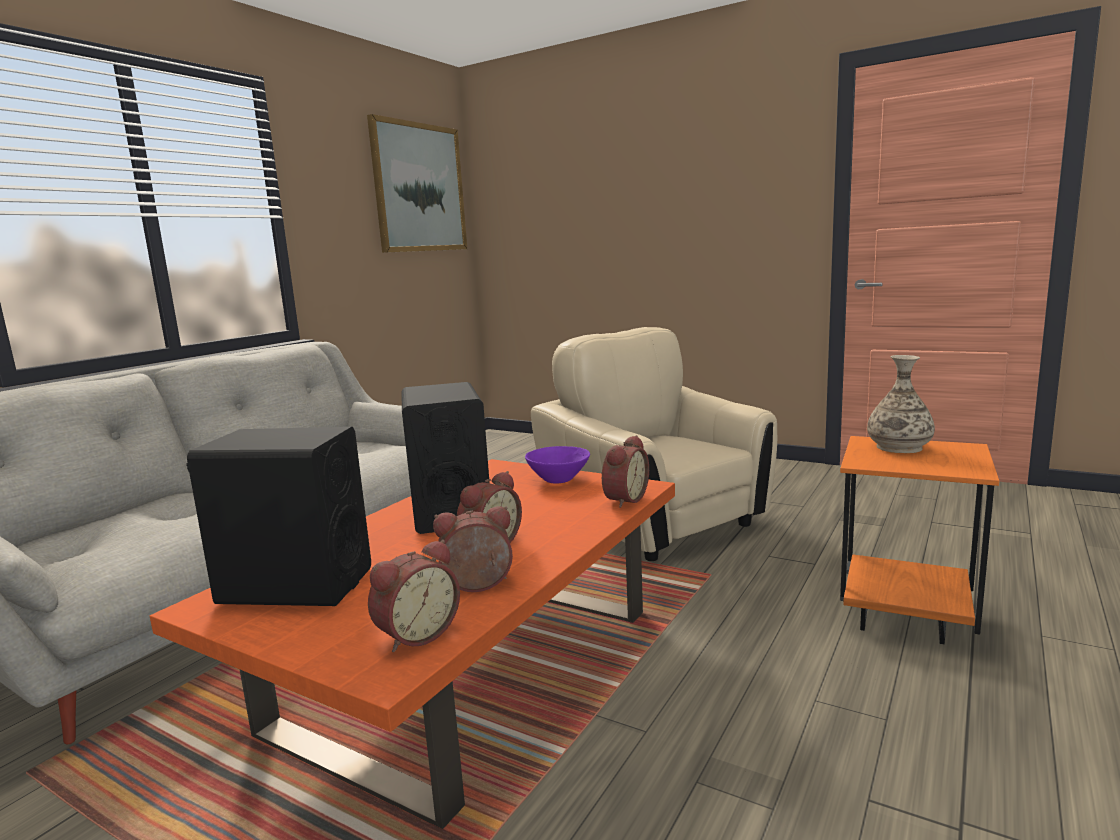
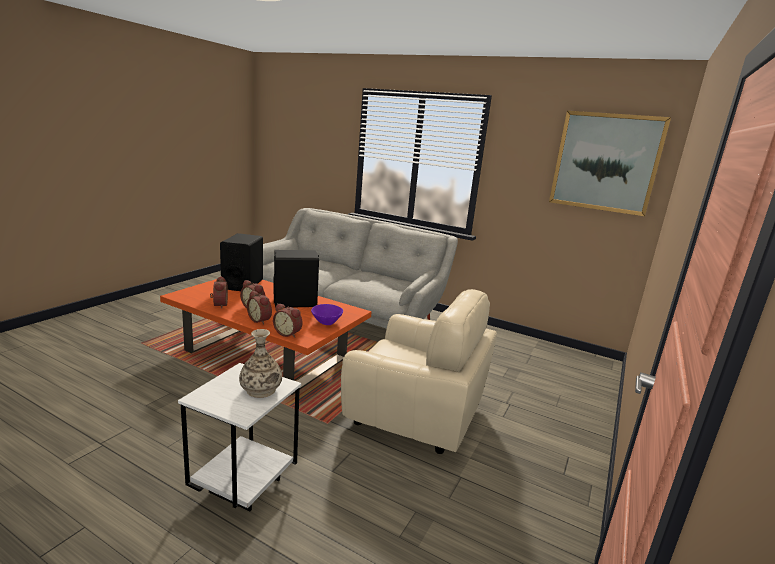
camera: 85 degrees right, 5 degrees up
(416, 634) = (194, 297): alarm clock -> alarm clock (260, 320)
(654, 521) = (416, 415): beige armchair -> beige armchair turned 60 degrees clockwise
(903, 619) = (243, 486): orange side table -> white side table

